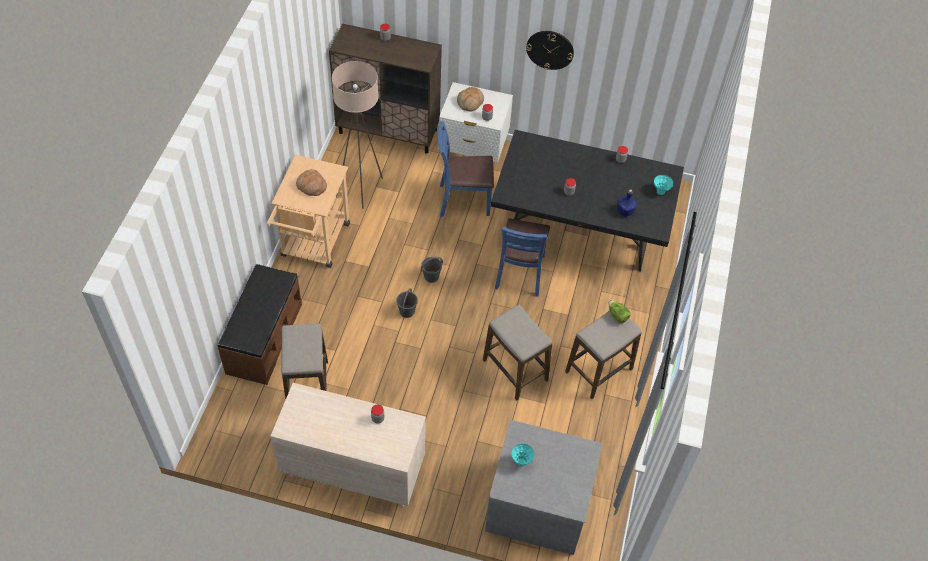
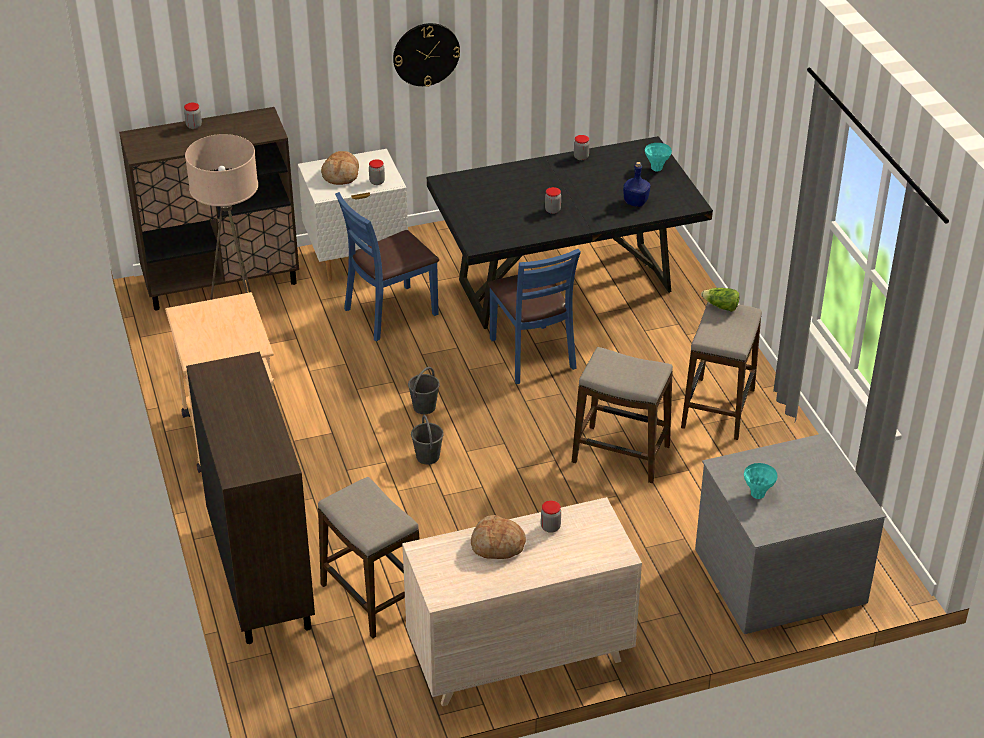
camera: 30 degrees left, 15 degrees down
(263, 338) = (260, 574): brown bench -> brown cabinet
(311, 186) = (223, 331): bread -> bread (497, 545)

